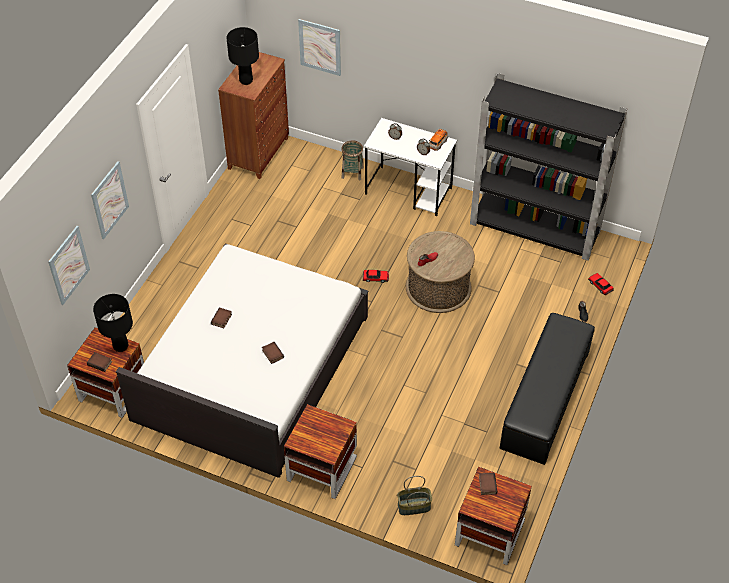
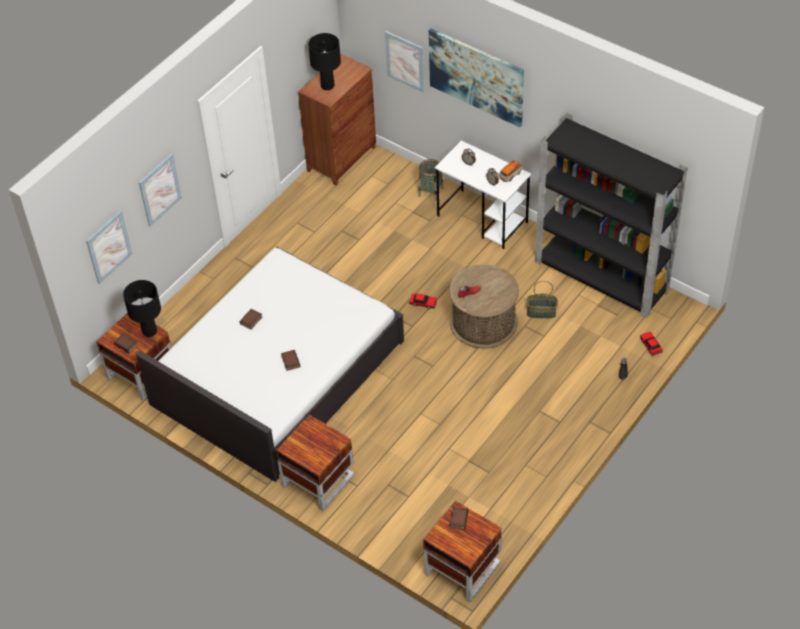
camera: 15 degrees right, 0 degrees up
(398, 51) = (476, 77): none -> picture
(413, 507) = (396, 531): basket -> basket (541, 312)
(545, 399) = (558, 450): black bench -> none

